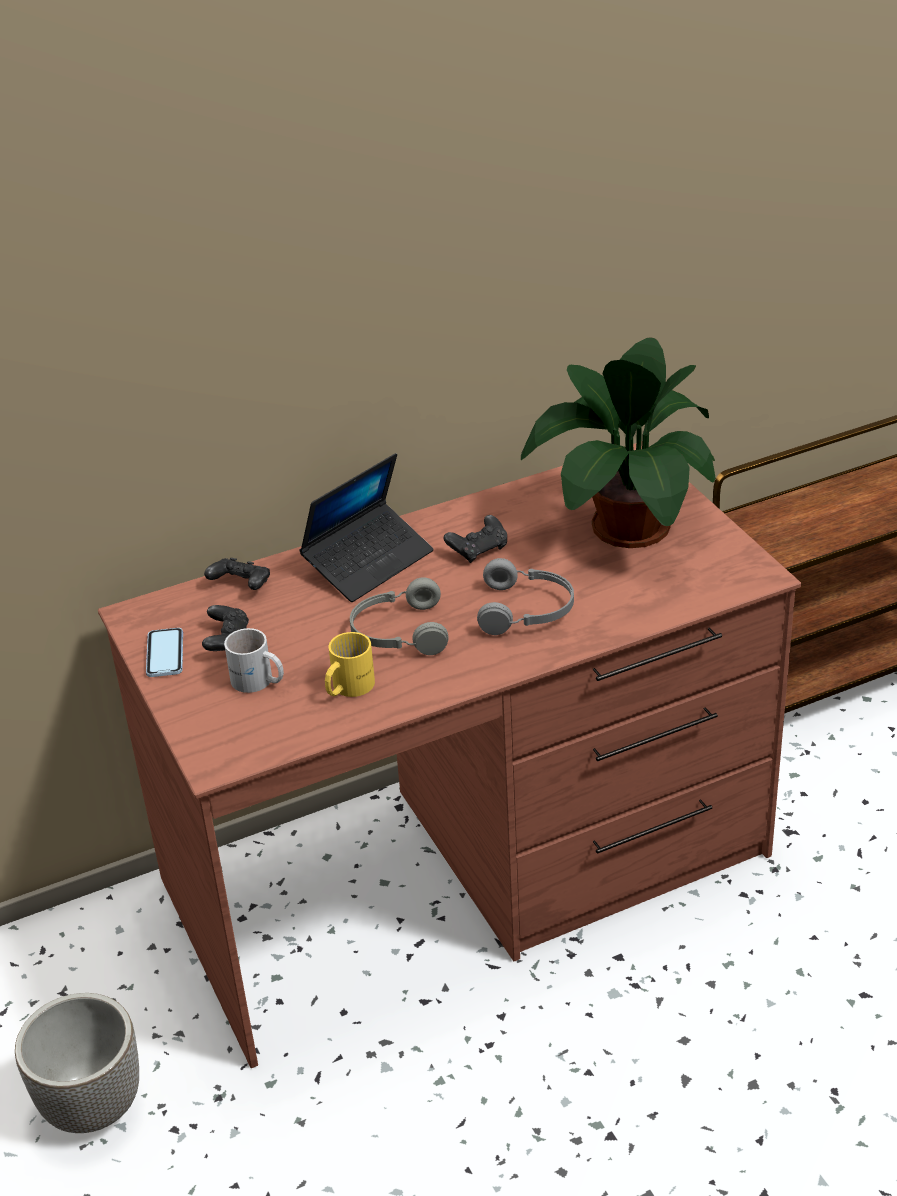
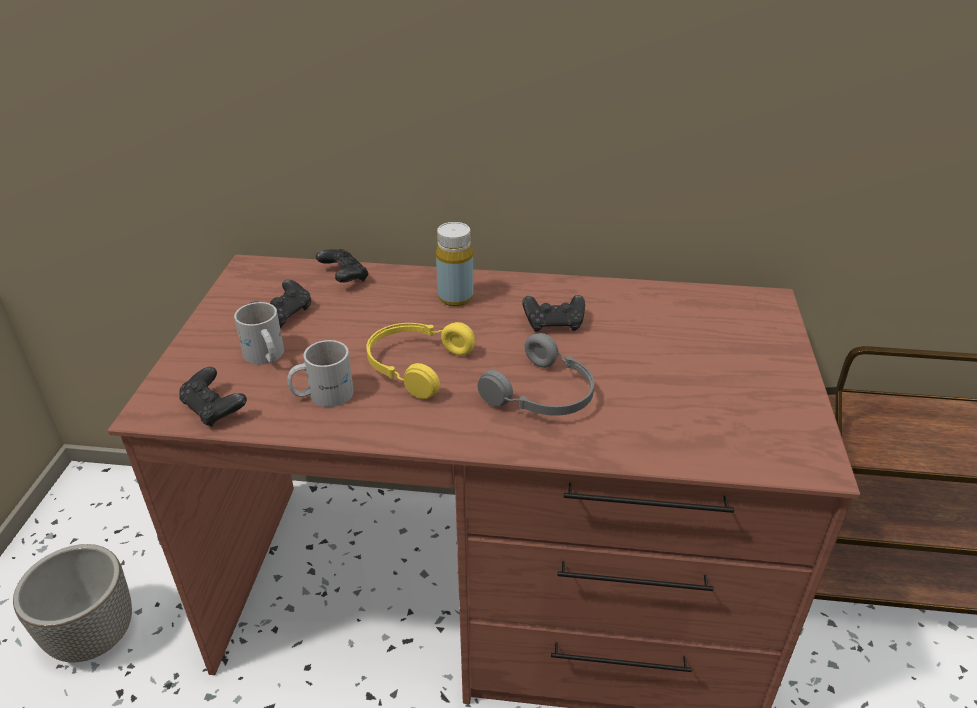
camera: 30 degrees right, 0 degrees up
(165, 654) = (232, 305): phone -> none
(269, 739) = (214, 409): none -> black game controller
(347, 687) = (322, 394): yellow mug -> white mug
(368, 562) = (455, 297): laptop -> yellow bottle
(398, 632) = (414, 365): grey headphones -> yellow headphones
(626, 528) = (707, 358): potted plant -> none

